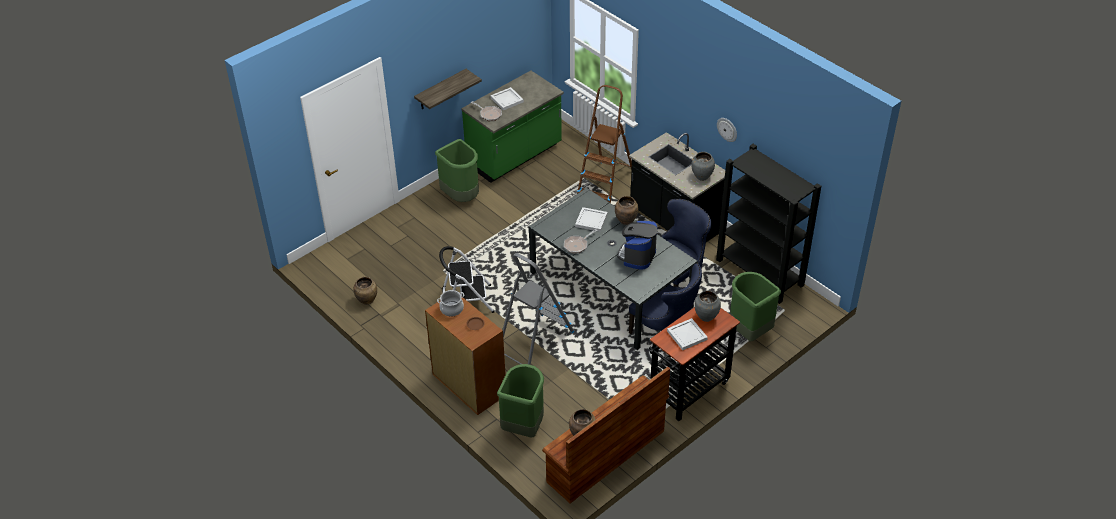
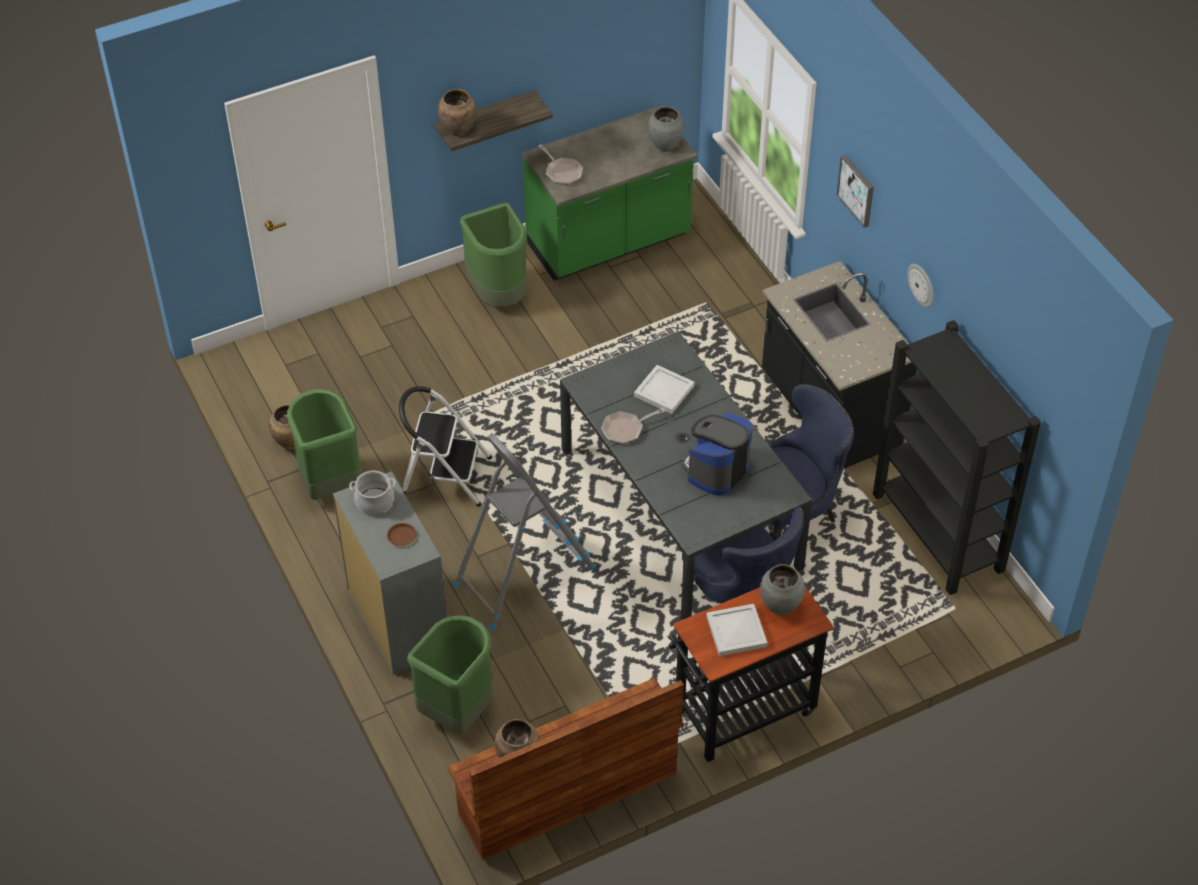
camera: 15 degrees right, 5 degrees up
(469, 384) = (398, 619): brown cabinet -> grey cabinet
(507, 100) = (600, 152): white tray -> none
(605, 186) = (735, 325): brown step ladder -> none
(626, 221) = (721, 403): brown vase -> brown vase (459, 130)
(675, 85) = (857, 190): none -> picture
(701, 177) = (869, 354): grey vase -> grey vase (665, 146)
(749, 331) = (881, 633): green trash can -> green trash can (329, 484)

